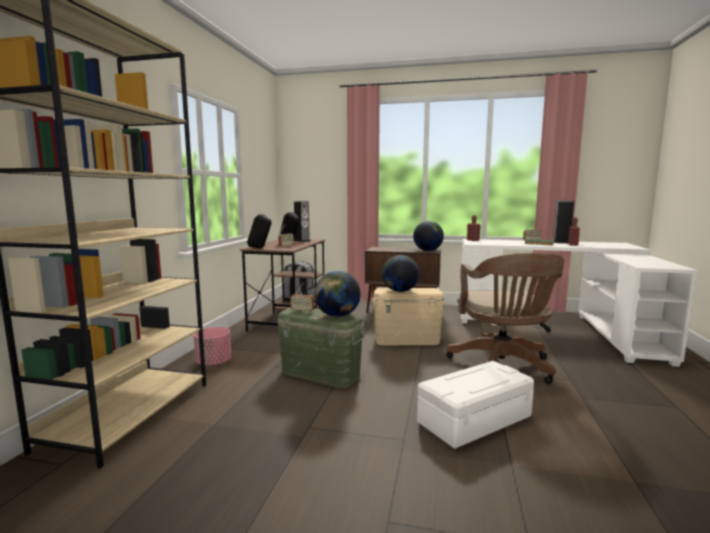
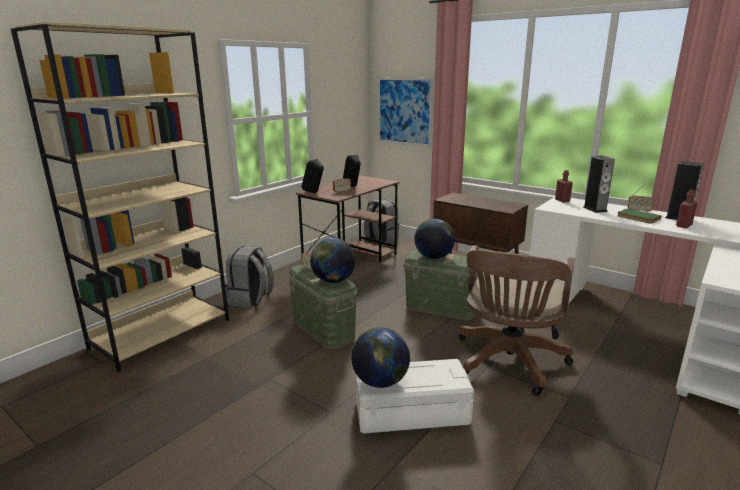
camera: 25 degrees right, 10 degrees up
(214, 363) = (251, 299): pink planter -> grey backpack
(302, 240) = (371, 182): speaker -> speaker (595, 209)
(315, 181) = (404, 111): none -> picture
(407, 340) = (441, 308): beige storage box -> green storage box
(427, 250) = (504, 207): globe -> globe (380, 381)

